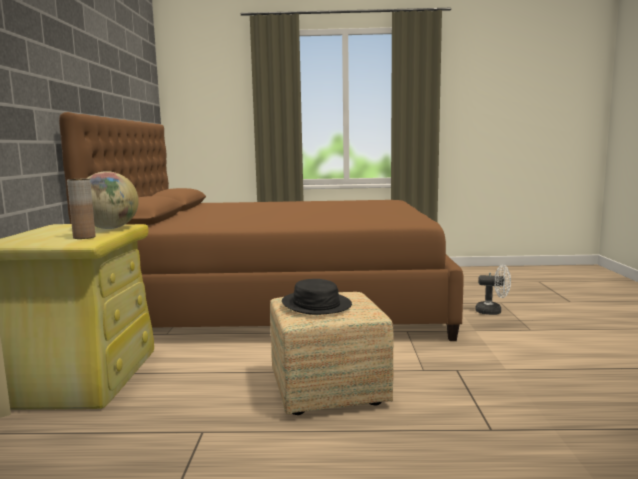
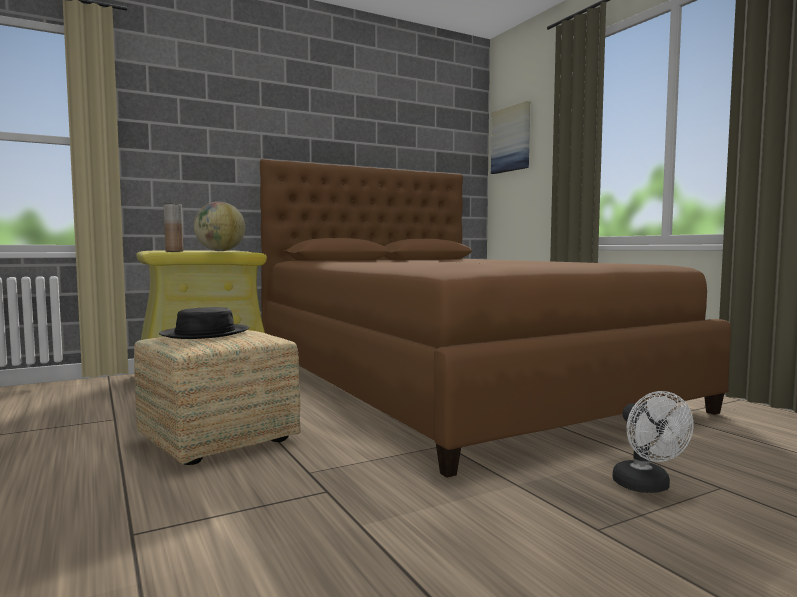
camera: 60 degrees right, 5 degrees down
(192, 95) = (511, 139): none -> picture

